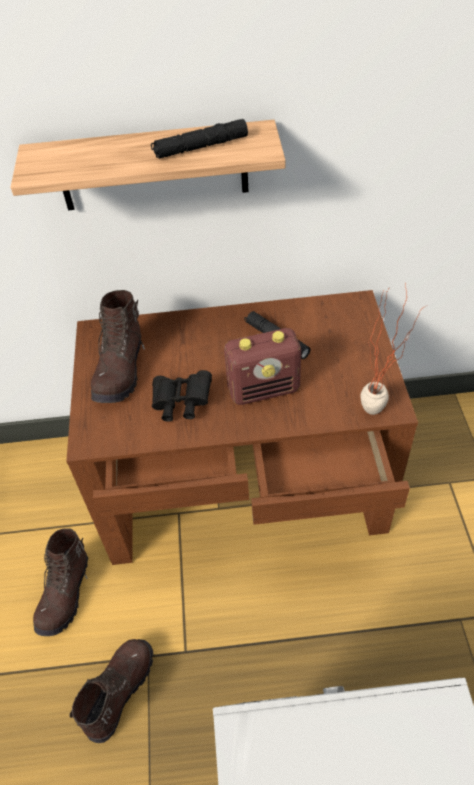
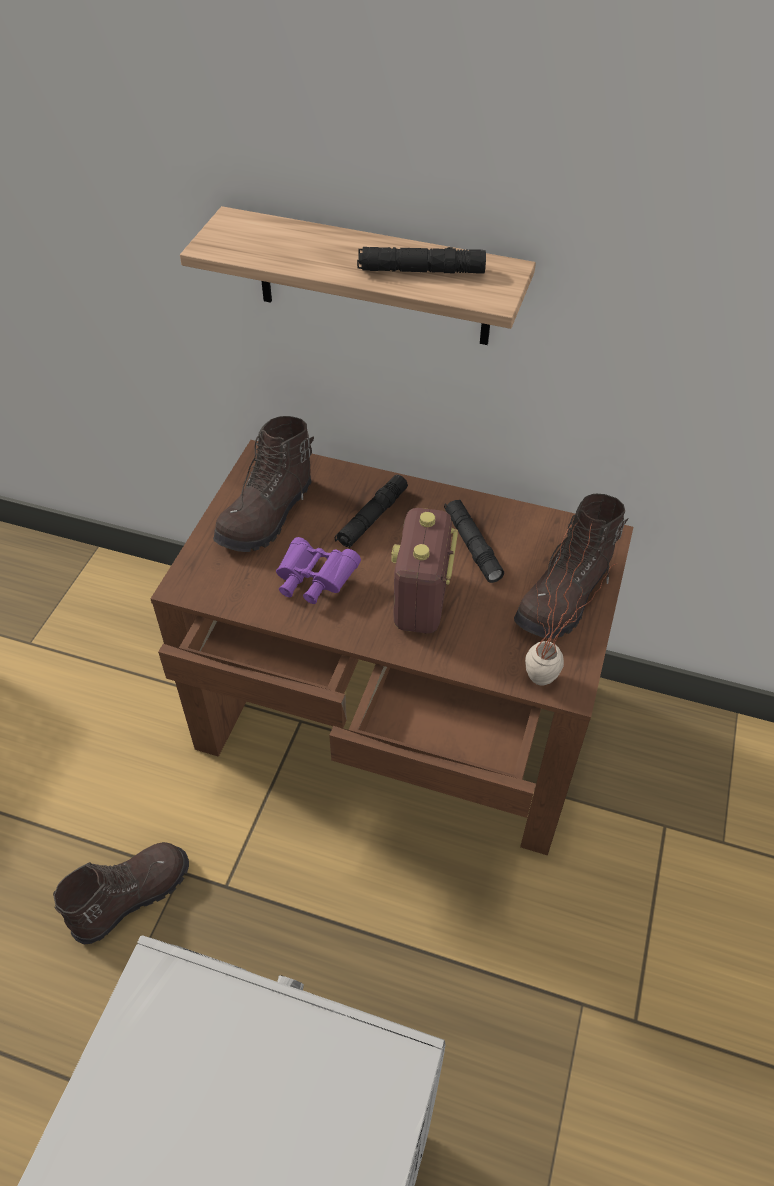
camera: 20 degrees right, 0 degrees up
(66, 594) = (128, 761): brown boot -> brown boot (565, 597)
(181, 403) = (313, 581): black binoculars -> purple binoculars
(197, 345) = (372, 518): none -> black flashlight
(264, 389) = (421, 602): radio -> radio turned 90 degrees clockwise

